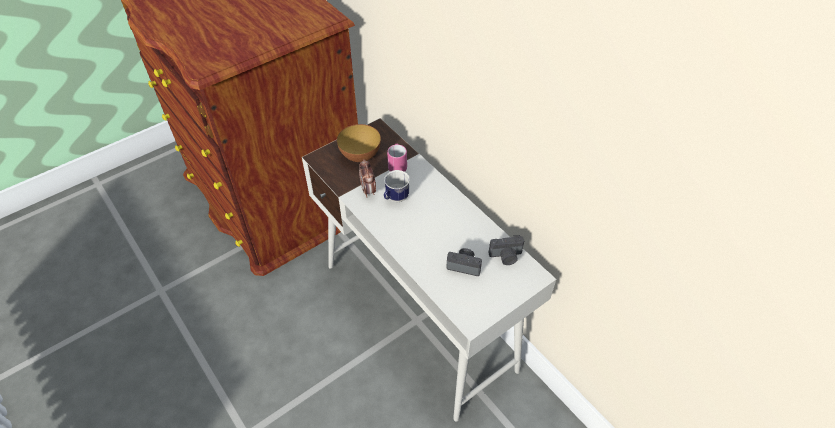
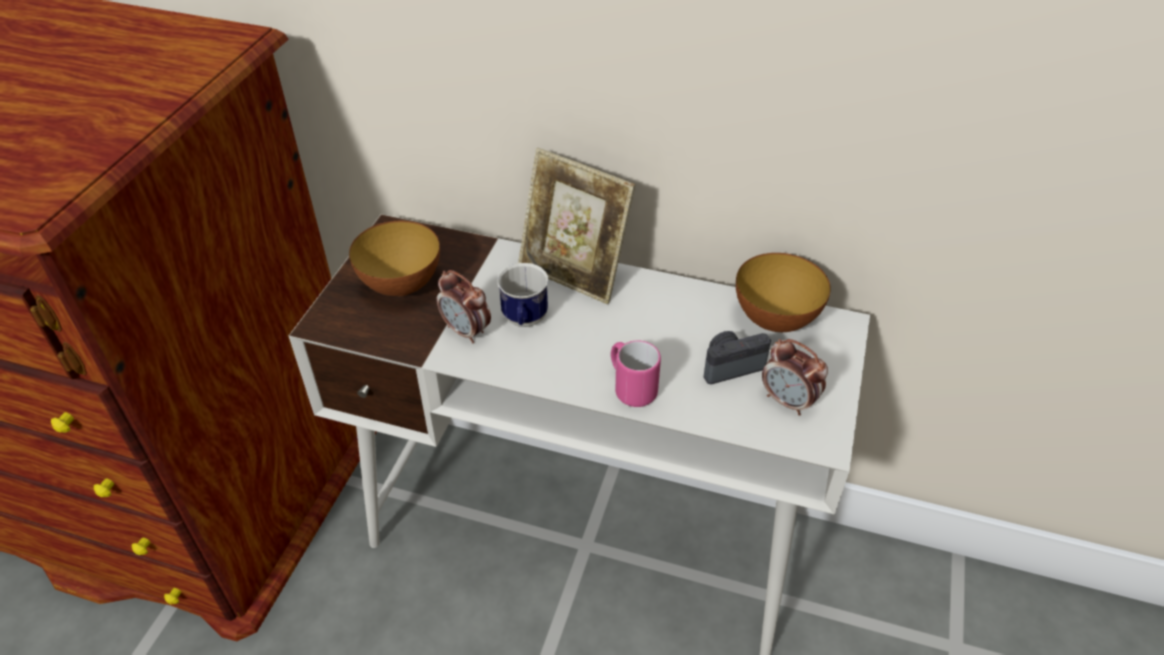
camera: 35 degrees left, 5 degrees down
(397, 165) = (480, 271): pink mug -> pink mug (630, 388)
(435, 187) = (573, 274): none -> picture frame
(474, 296) = (788, 401): none -> alarm clock
(506, 257) = (775, 320): camera -> bowl

